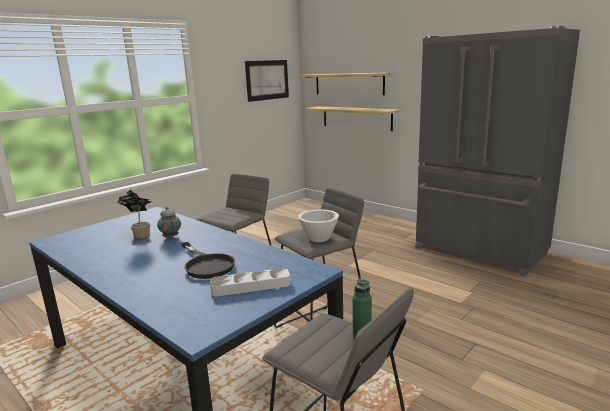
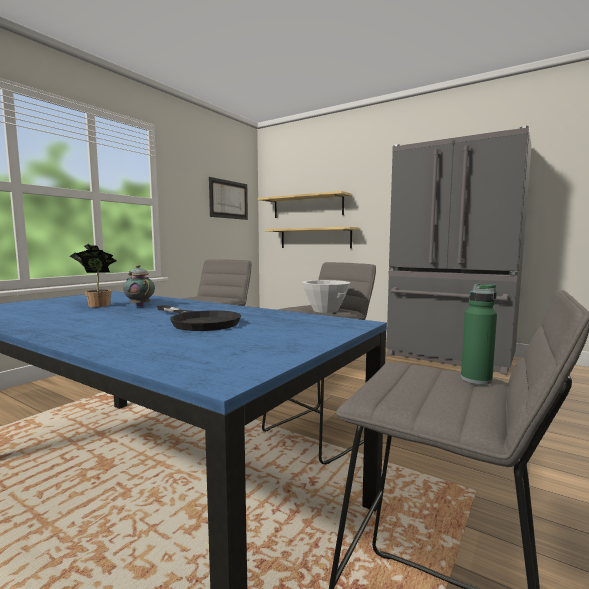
camera: 10 degrees left, 10 degrees down
(251, 286) = (275, 335): grey tray -> none

